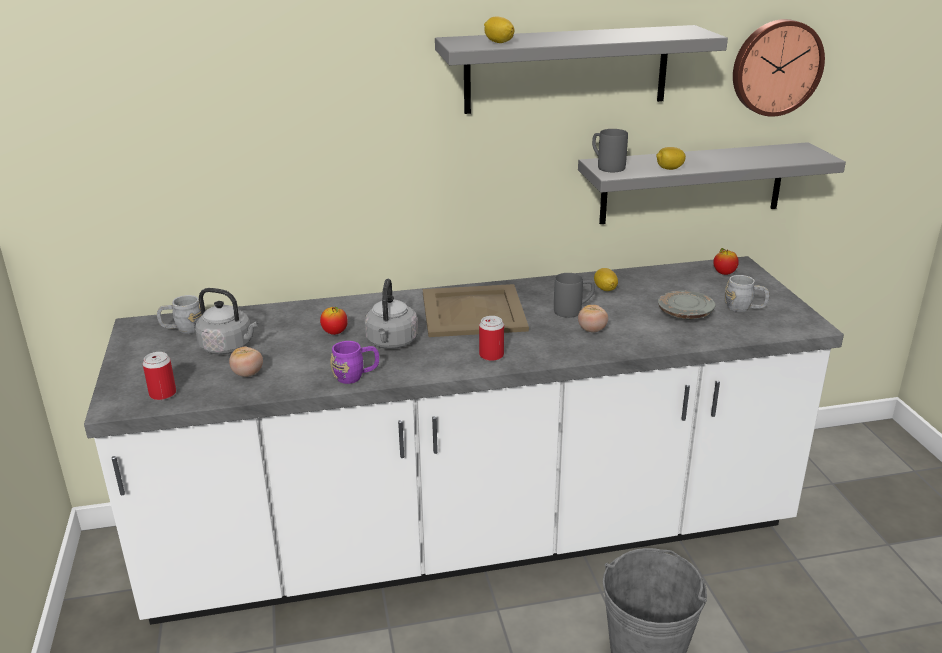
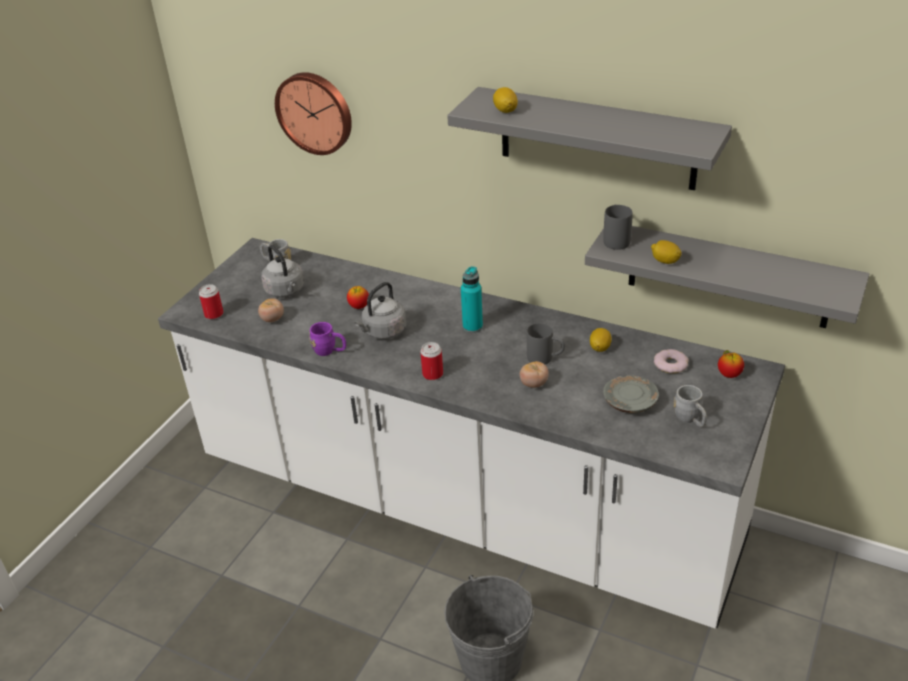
camera: 40 degrees right, 10 degrees up
(474, 311) = (472, 326): beige tray -> turquoise bottle
(674, 281) = (670, 364): none -> donut
(775, 67) = (828, 187): wall clock -> wall clock (315, 112)

